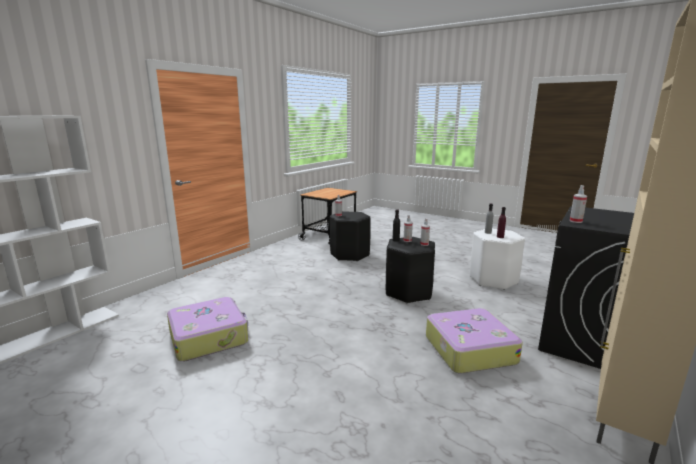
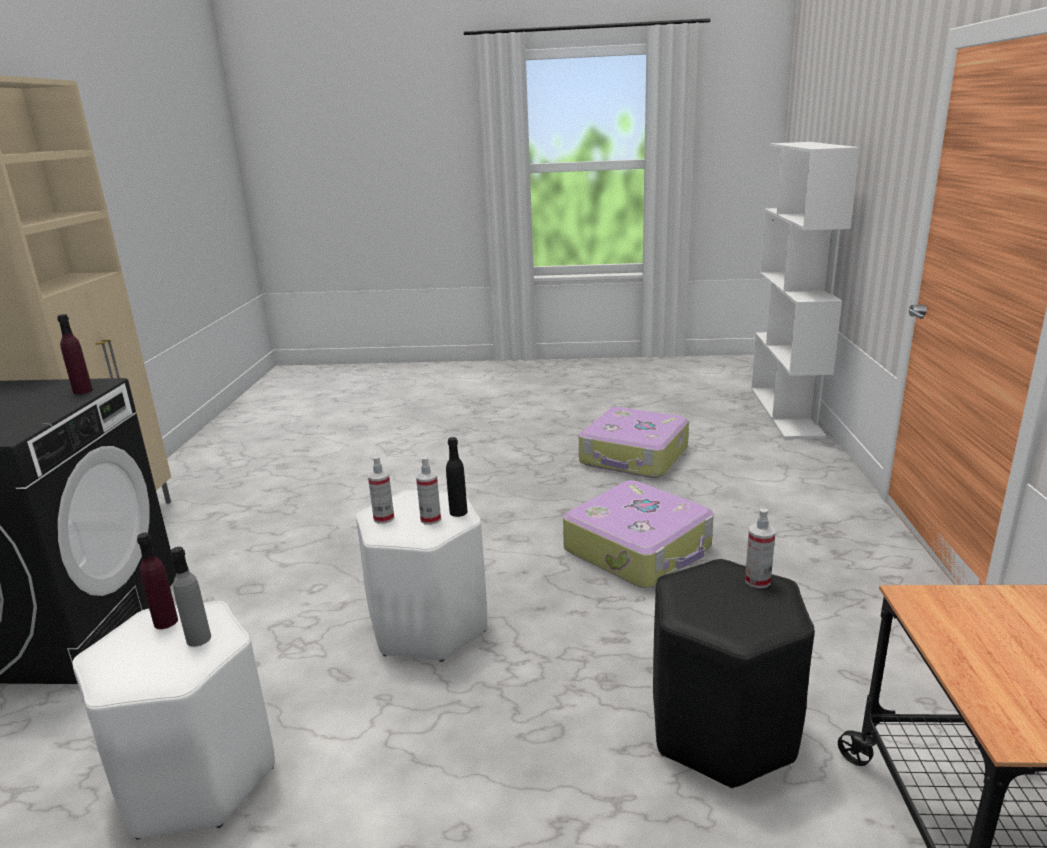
camera: 150 degrees right, 5 degrees up
(408, 292) = (428, 625): black stool -> white stool
(468, 349) = (290, 545): suitcase -> suitcase (639, 549)
(575, 221) = (83, 391): spray bottle -> purple bottle

